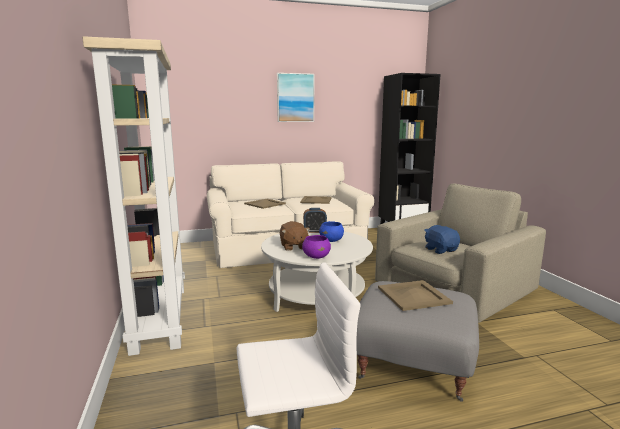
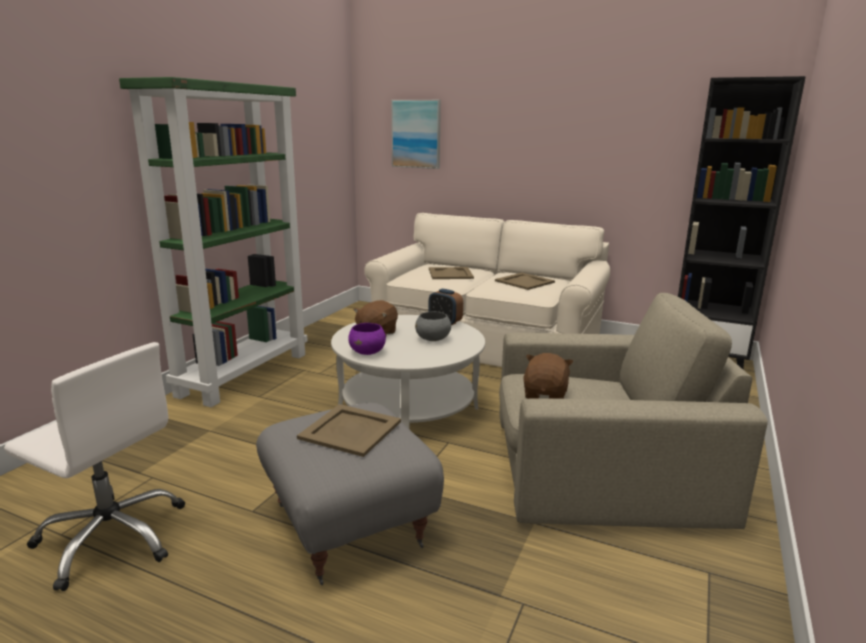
camera: 40 degrees right, 5 degrees up
(159, 317) = (244, 373): beige bookcase -> green bookcase
(295, 97) = (546, 121): picture -> picture (416, 134)
(331, 240) = (433, 339): blue bowl -> grey bowl
(440, 250) = (545, 395): blue plush toy -> brown plush toy

